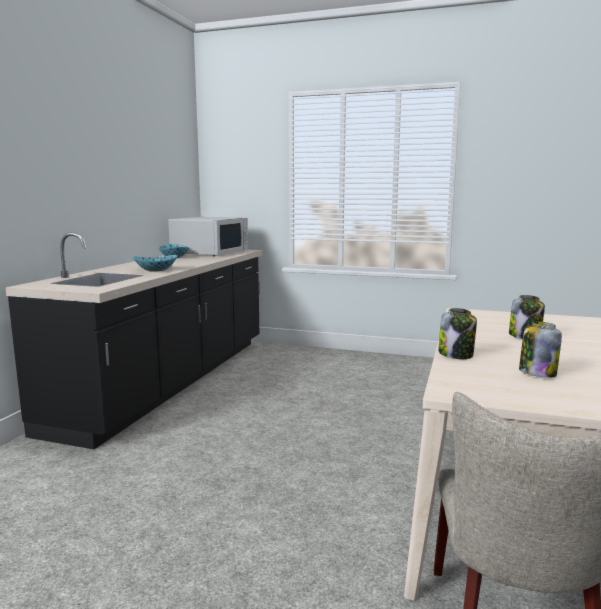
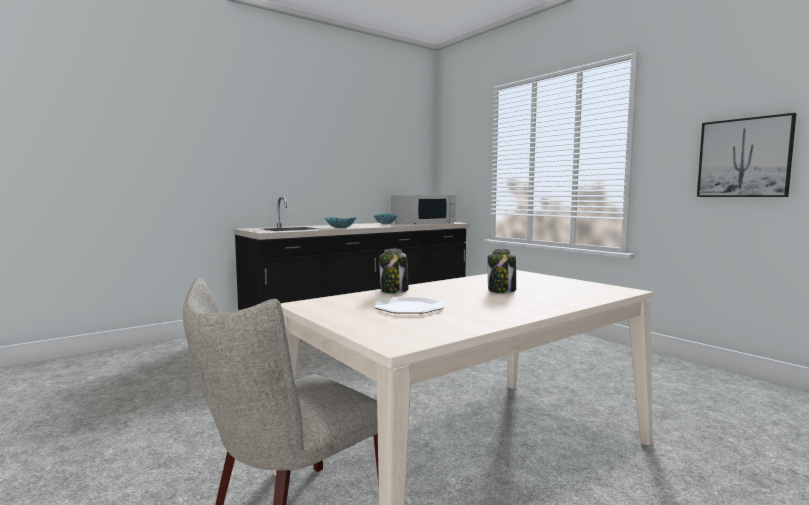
camera: 35 degrees right, 5 degrees down
(537, 373) = (408, 307): jar -> plate
(554, 190) = (744, 158): none -> picture

